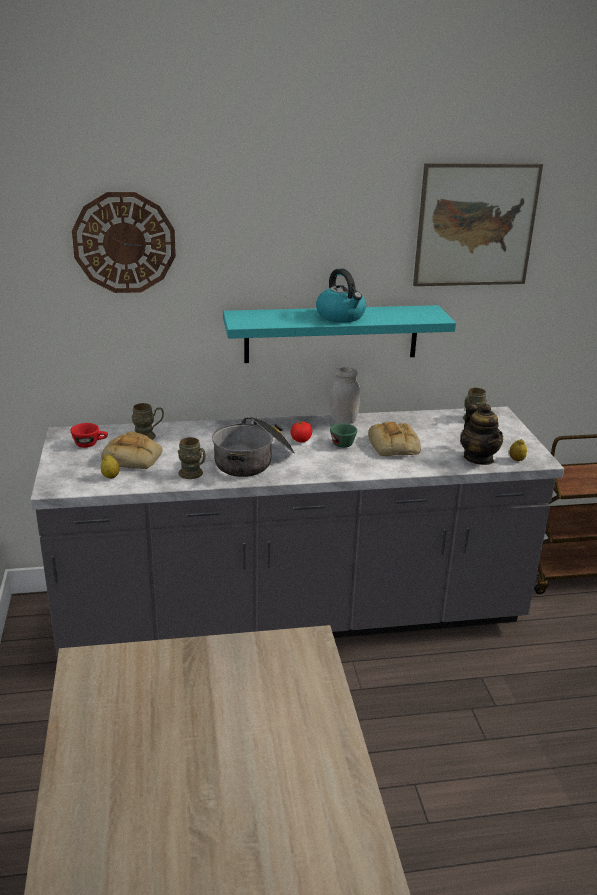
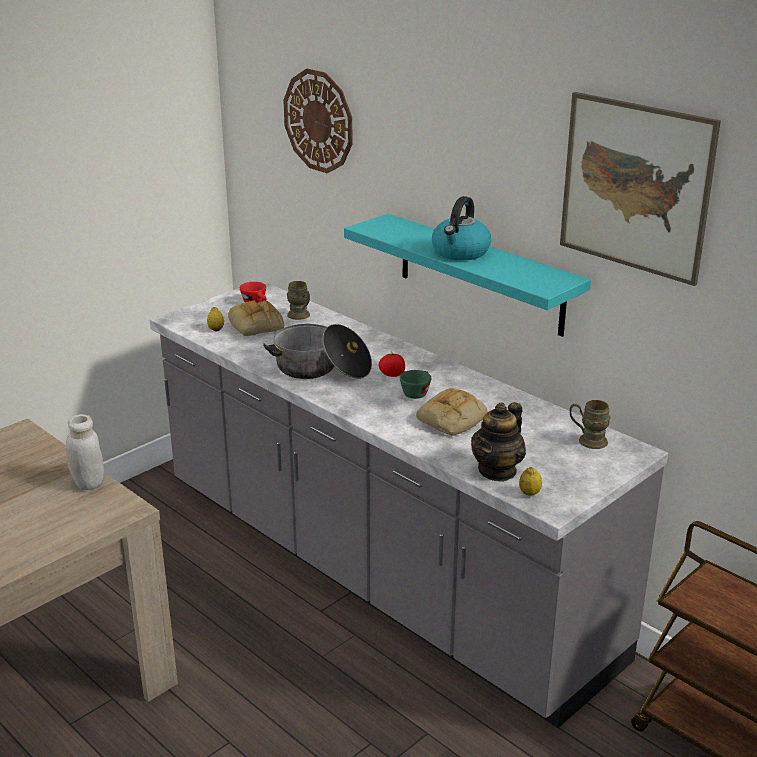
camera: 55 degrees right, 0 degrees up
(194, 474) = (262, 356): brown mug -> none
(343, 421) = (466, 379): white jar -> white jar (88, 483)

